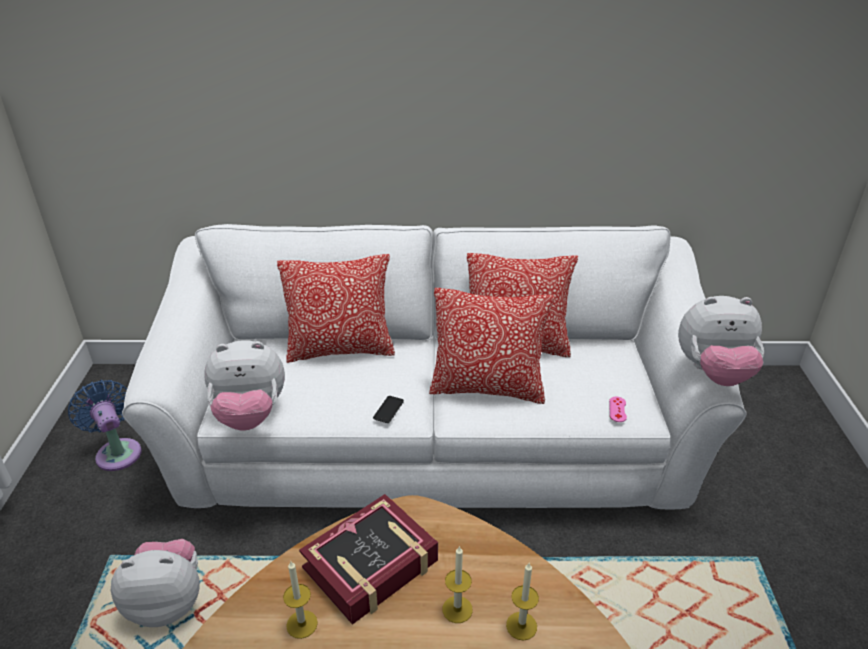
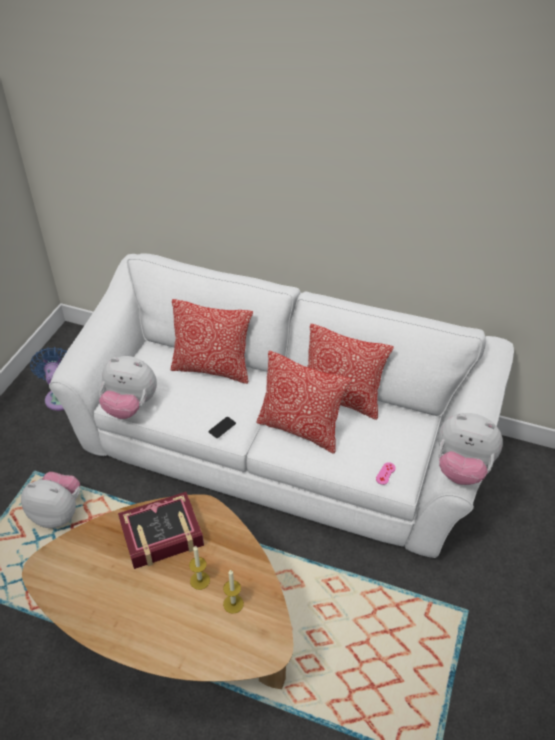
camera: 20 degrees right, 10 degrees up
(302, 624) = (106, 559): candle -> none

